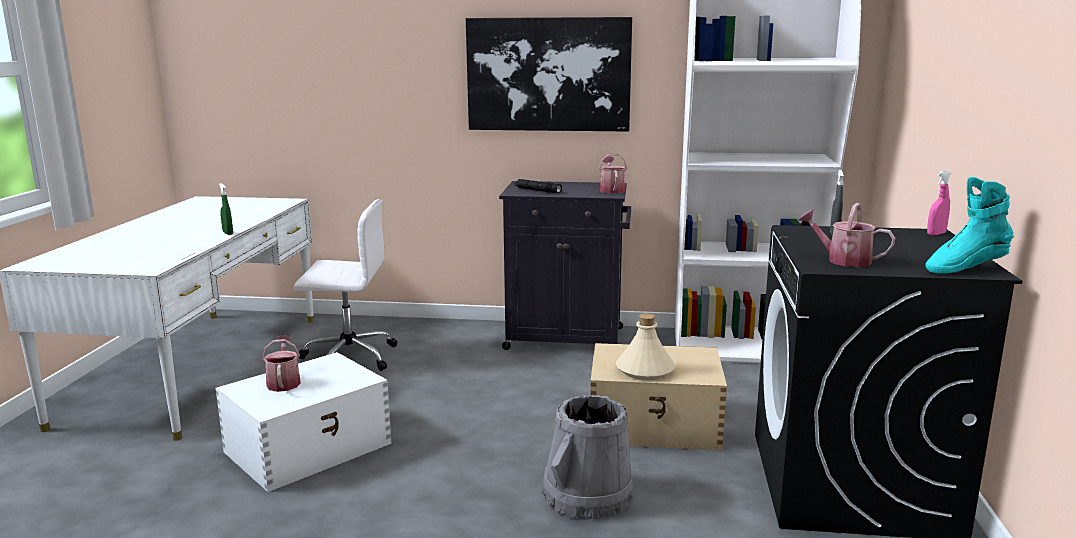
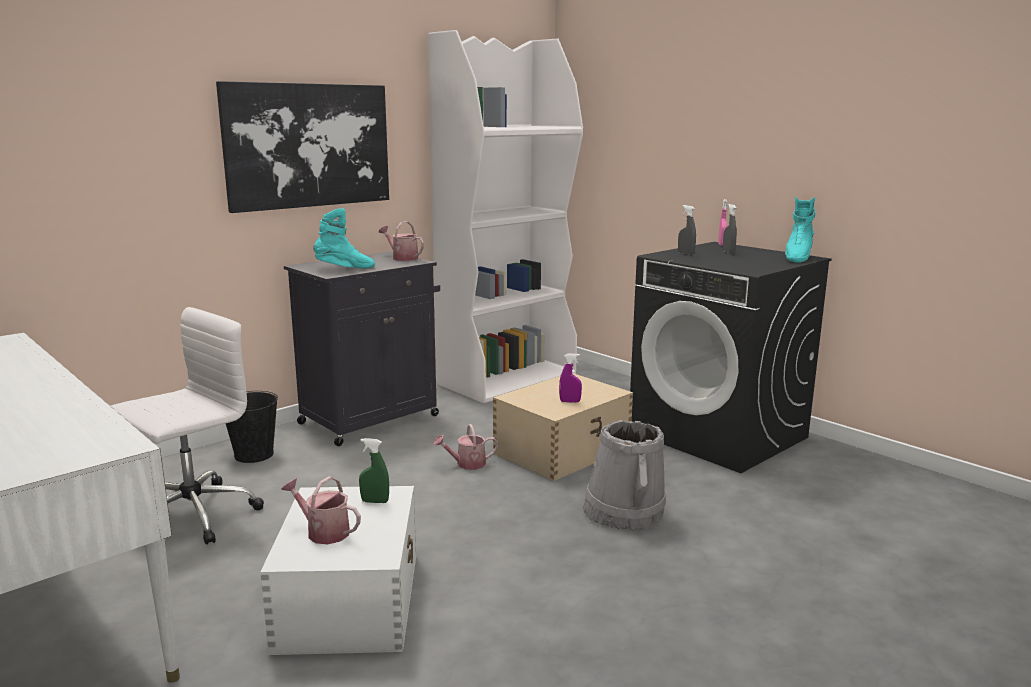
camera: 50 degrees left, 0 degrees up
(228, 233) = (65, 387): green spray bottle -> green spray bottle (375, 501)
(448, 335) = (254, 455): none -> black bucket
(538, 190) = (345, 269): black flashlight -> turquoise boot
(645, 370) = (570, 401): beige bottle -> purple spray bottle
(842, 260) = (745, 266): watering can -> watering can (467, 464)
(898, 243) = (728, 252): none -> grey spray bottle

